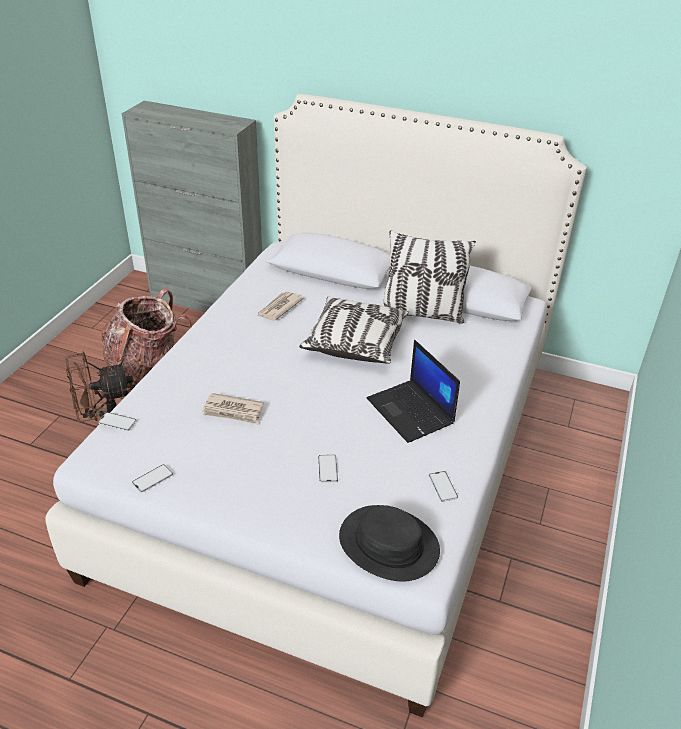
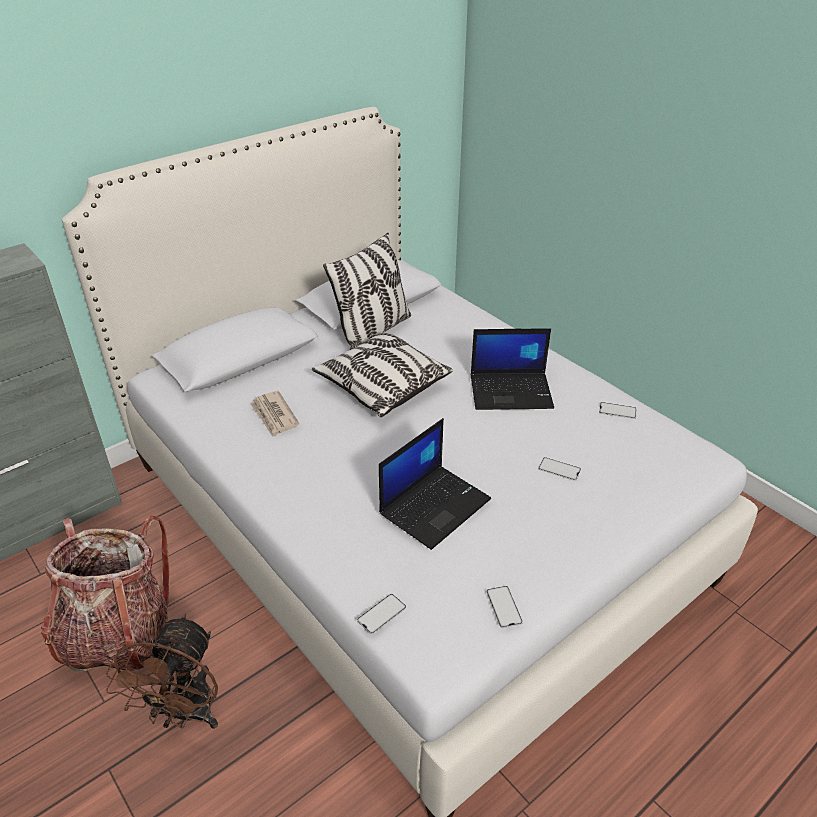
camera: 60 degrees left, 0 degrees up
(233, 411) = (435, 505): newspaper -> laptop
(388, 544) = (674, 466): black hat -> none

